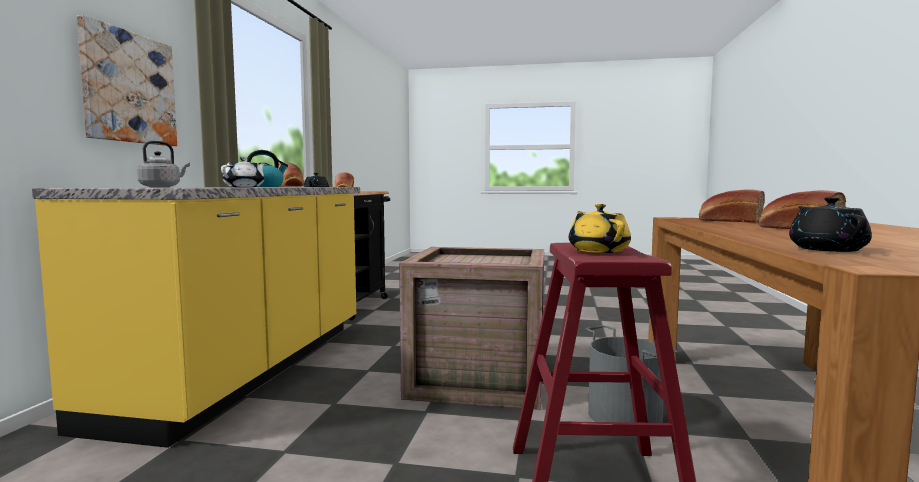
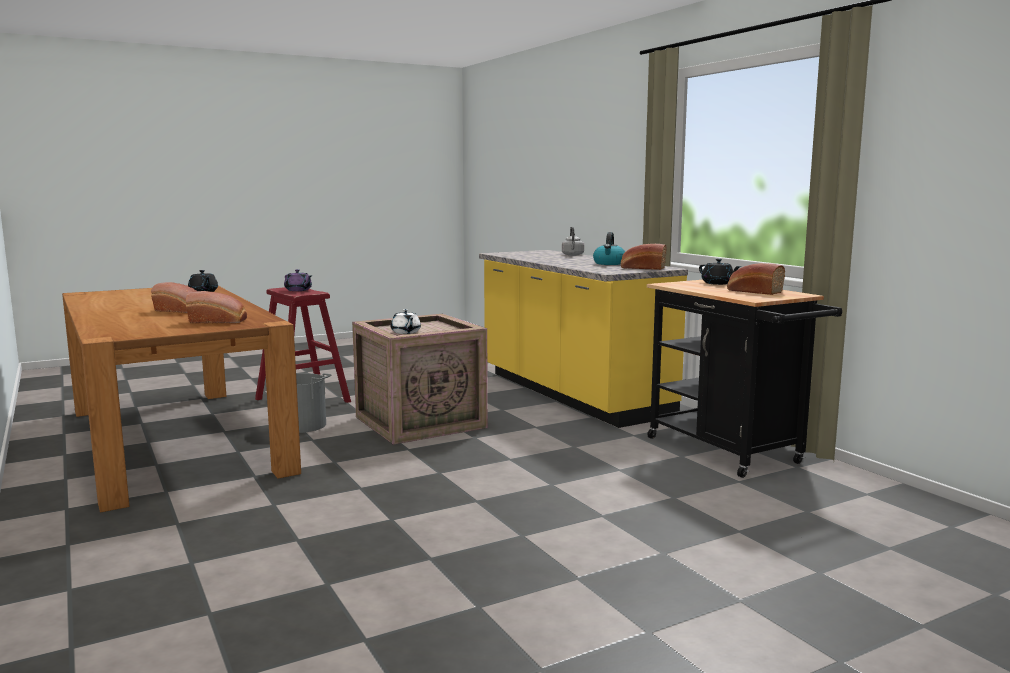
camera: 140 degrees right, 5 degrees up
(128, 88) = (623, 188): picture -> none
(245, 187) = (546, 259): white teapot -> white teapot (405, 332)
(598, 250) = (298, 290): yellow teapot -> purple teapot

